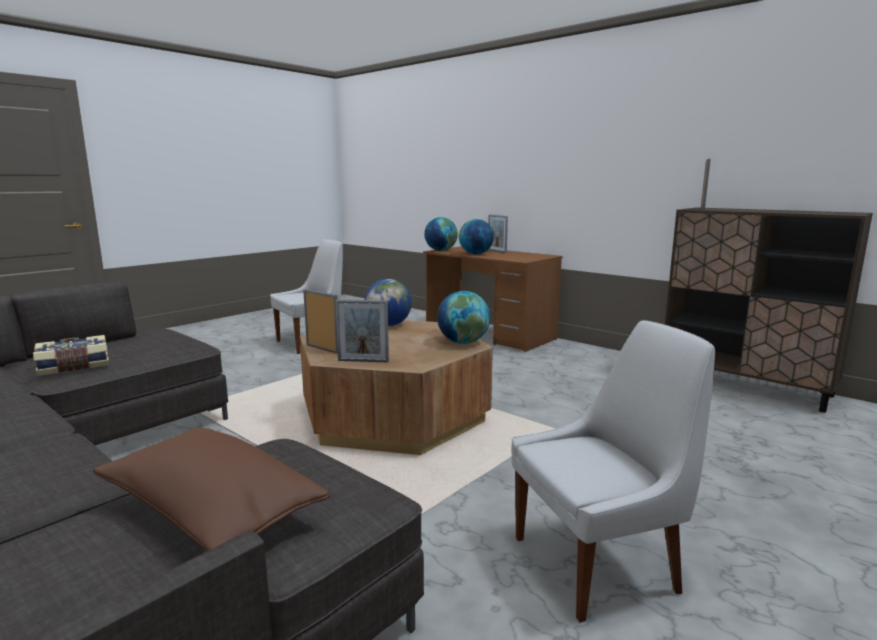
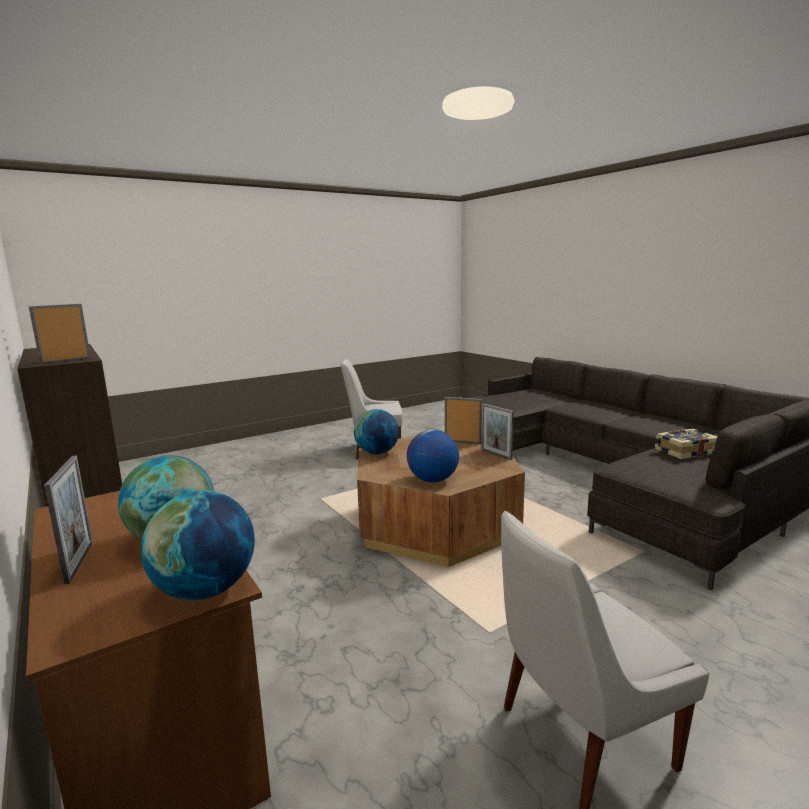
camera: 165 degrees left, 0 degrees up
(210, 512) = (511, 399): brown pillow -> none

